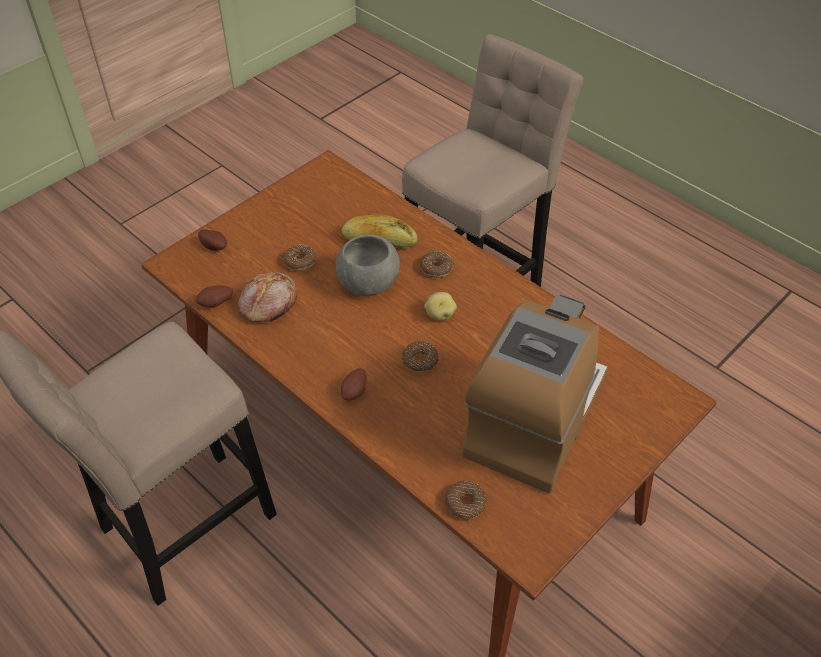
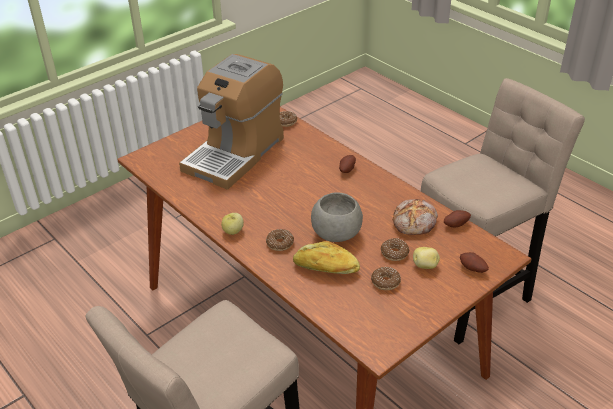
camera: 175 degrees left, 10 degrees down
(419, 360) = (302, 184): donut -> donut (385, 282)
(439, 314) = (283, 211): potato -> potato (425, 266)
(497, 281) = (233, 231): none -> apple

